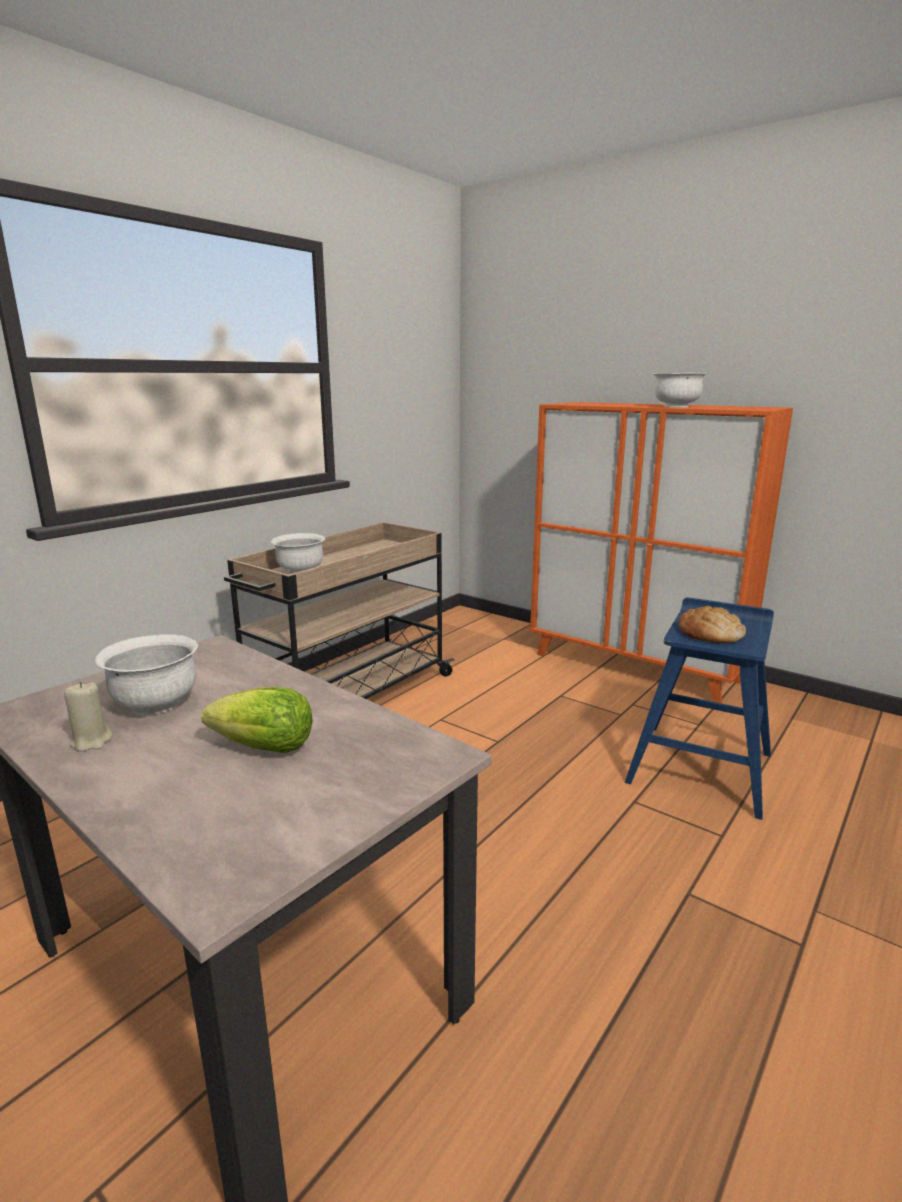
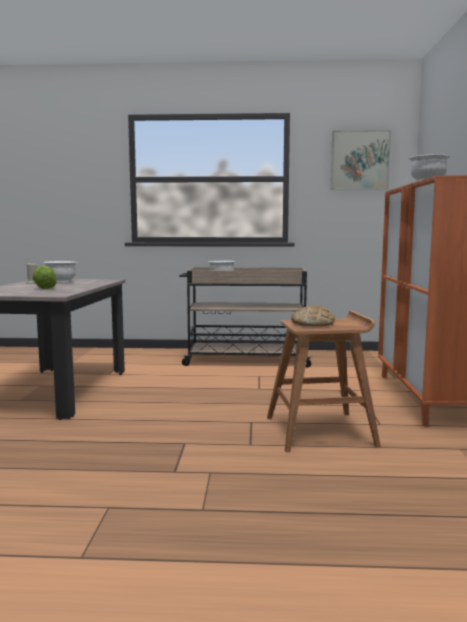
camera: 55 degrees right, 10 degrees down
(409, 339) = (360, 160): none -> picture
(701, 767) = (321, 431): blue stool -> brown stool

